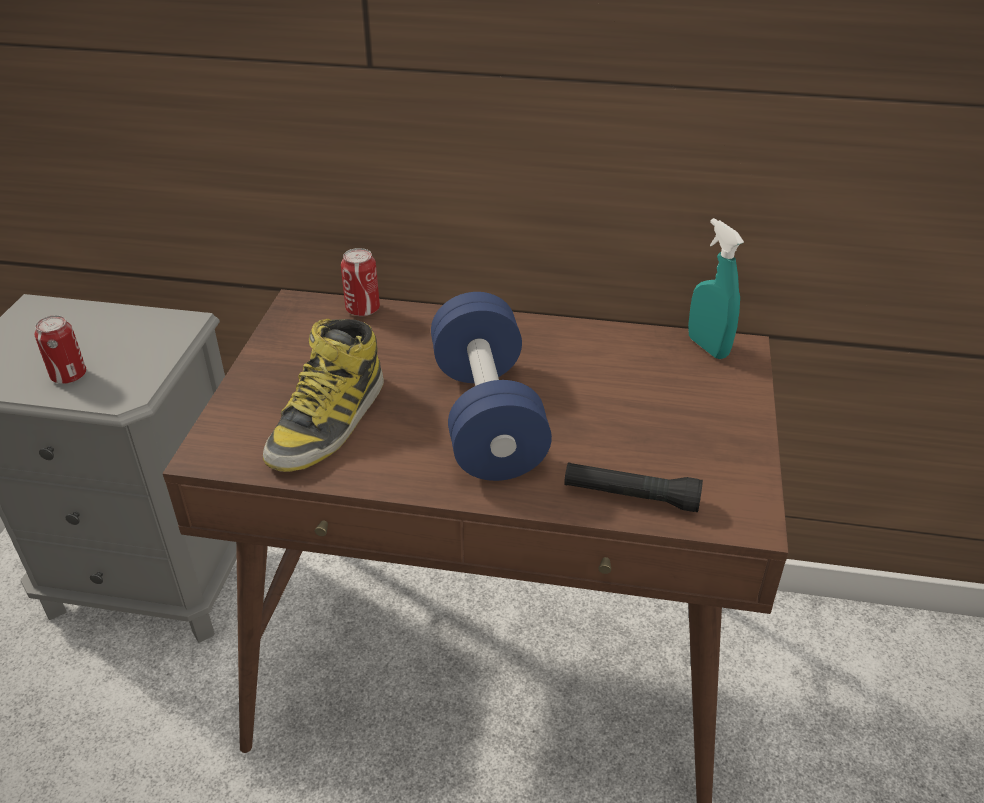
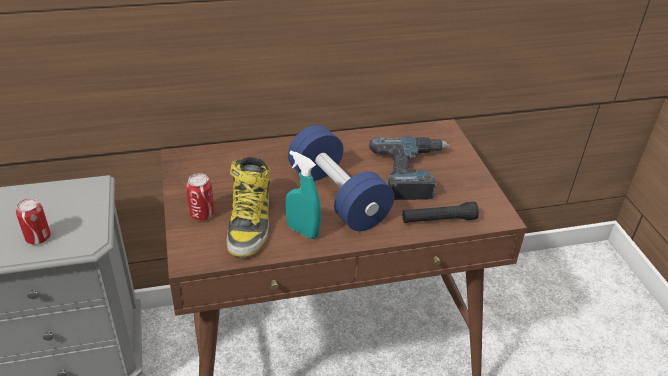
camera: 25 degrees left, 0 degrees up
(363, 309) = (222, 151): can -> can (202, 214)
(637, 407) = (413, 172): none -> power drill
(707, 347) = (427, 131): turquoise spray bottle -> turquoise spray bottle (302, 231)

